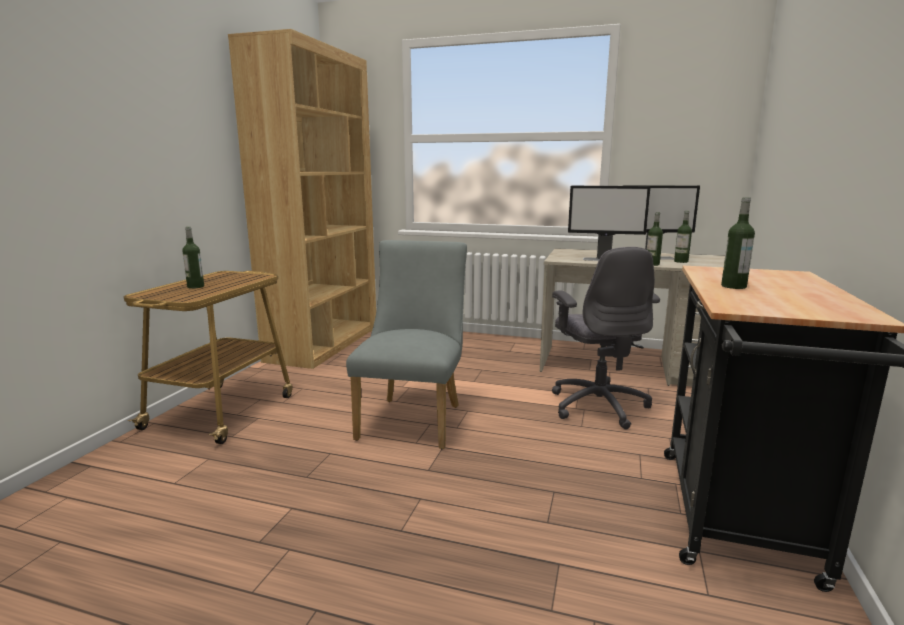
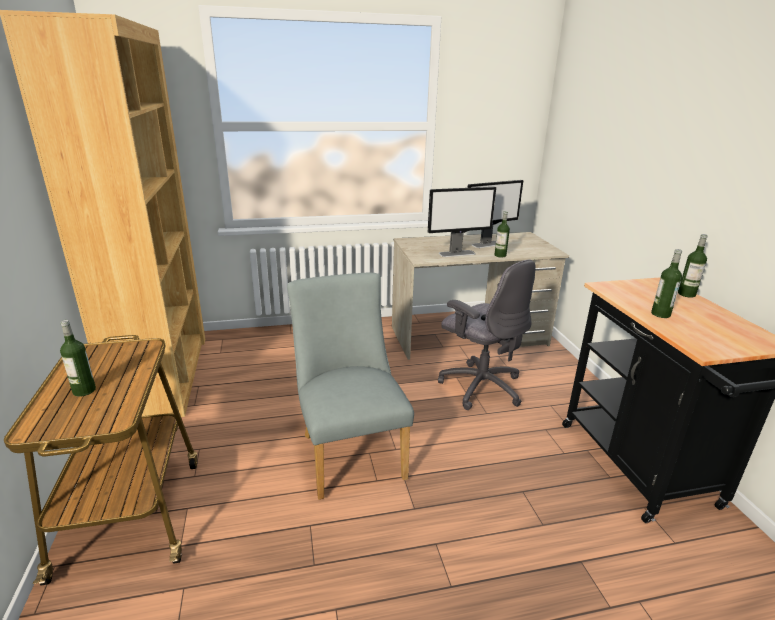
camera: 30 degrees left, 10 degrees up
(681, 261) = (513, 247): bottle -> bottle (686, 294)

